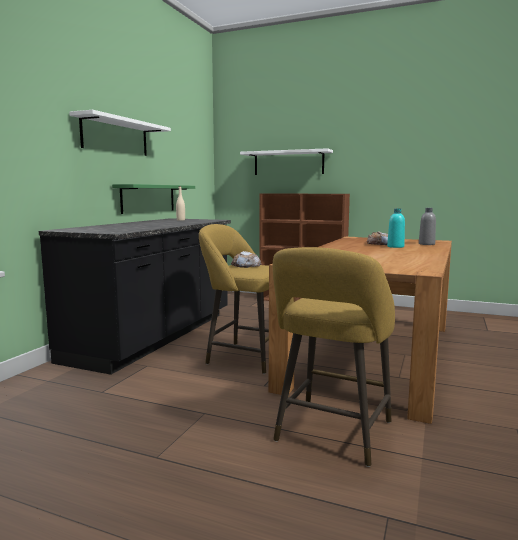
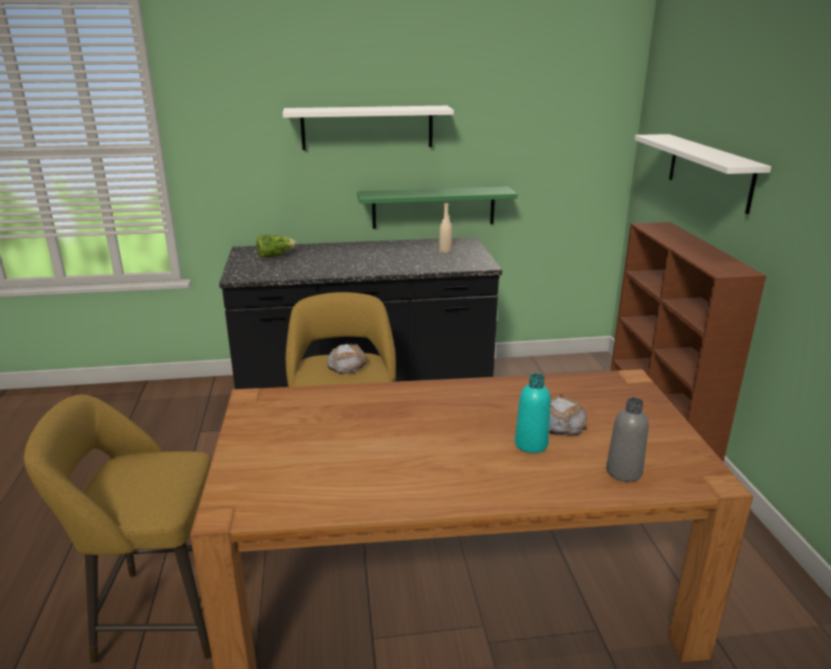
camera: 60 degrees right, 15 degrees up
(96, 228) = (275, 255): none -> lettuce

